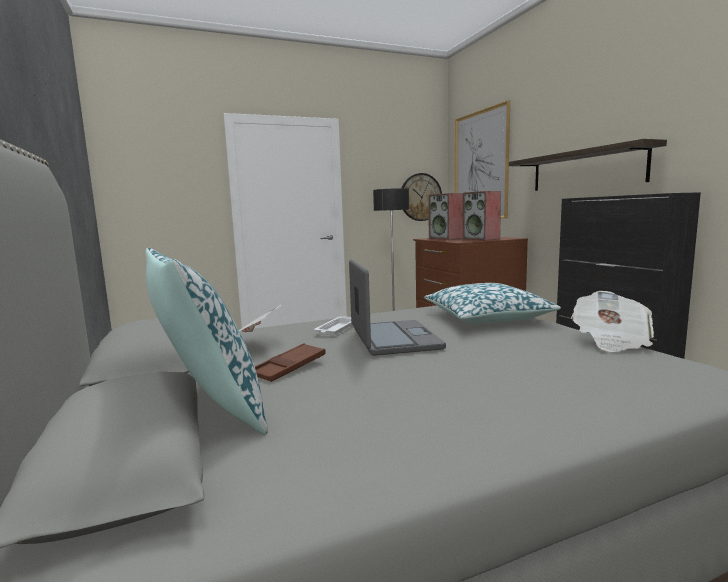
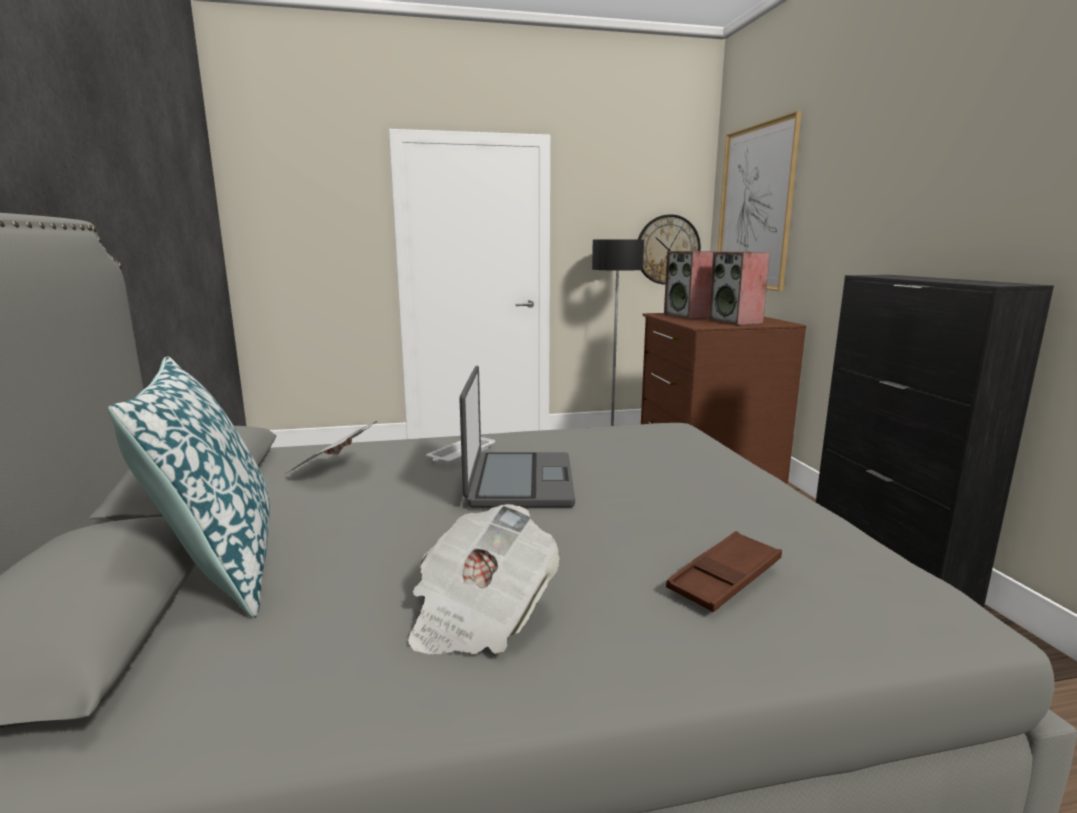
camera: 10 degrees right, 5 degrees up
(289, 367) = (356, 514): brown tray -> brown tray (724, 578)
(486, 317) = (675, 455): pillow -> none
(585, 170) = (894, 229): shelf -> none
(610, 341) = (822, 520): newspaper -> newspaper (479, 614)

